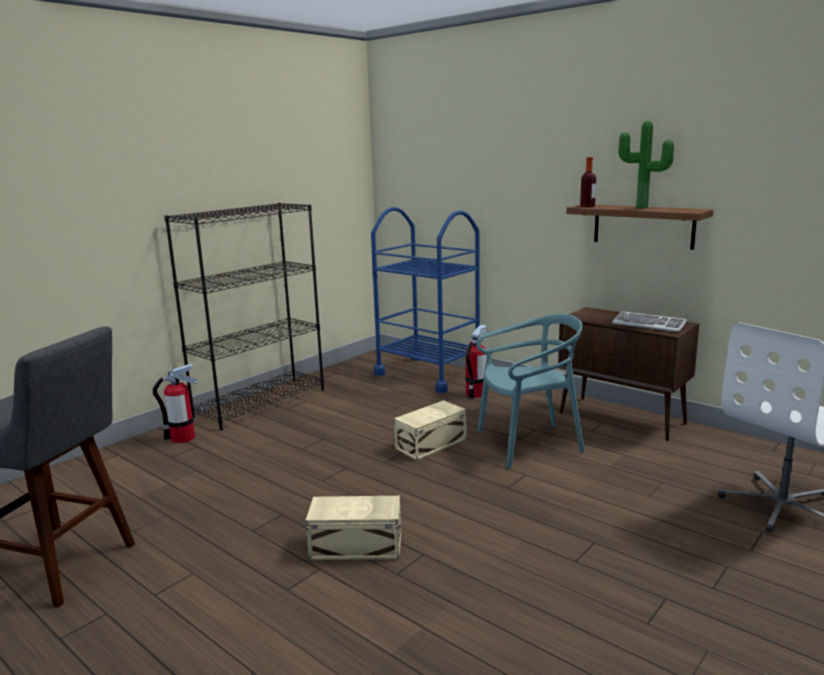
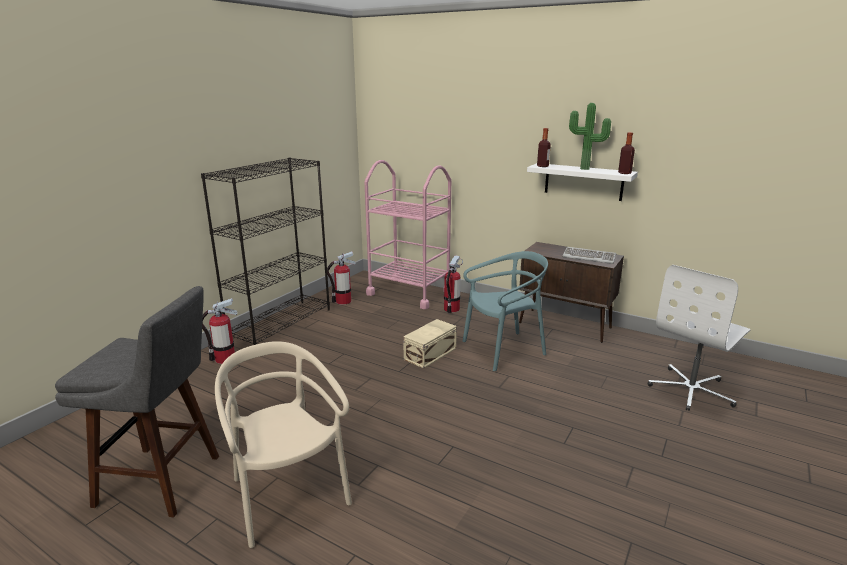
camera: 10 degrees left, 5 degrees up
(197, 594) = (287, 495): none -> beige chair
(343, 381) = (343, 301): none -> fire extinguisher
(357, 547) = (401, 444): beige storage box -> none
(428, 374) = (409, 293): blue cart -> pink cart
(643, 226) = (583, 181): brown shelf -> white shelf
(692, 210) = (624, 173): none -> bottle

